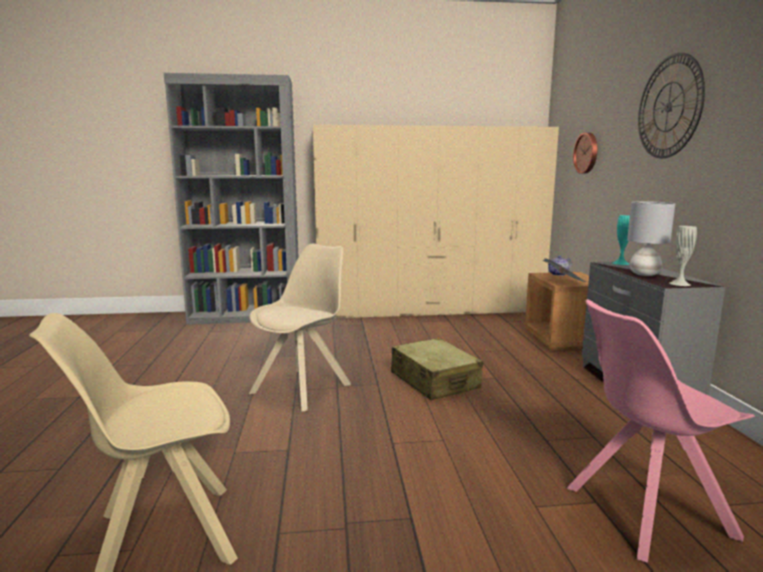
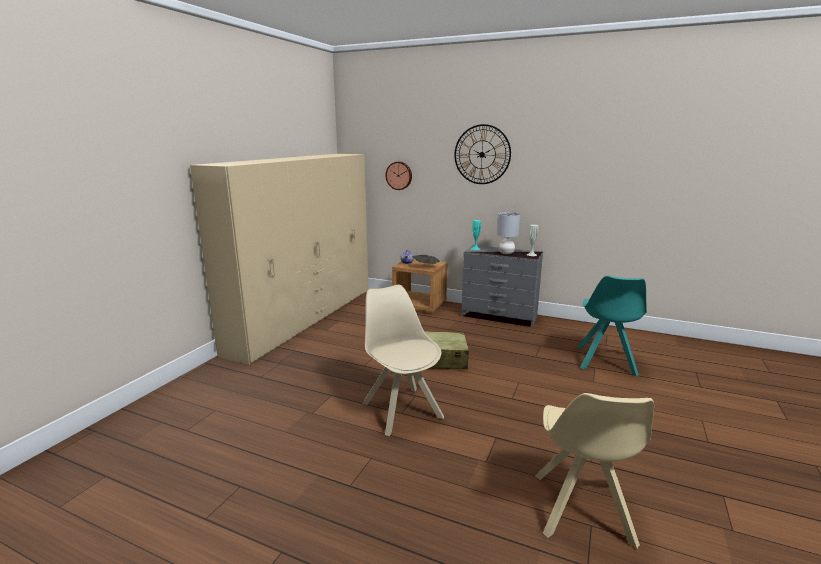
camera: 60 degrees left, 5 degrees up
(246, 316) = (173, 399): grey bookcase -> none
(644, 512) = (606, 361): pink chair -> turquoise chair

